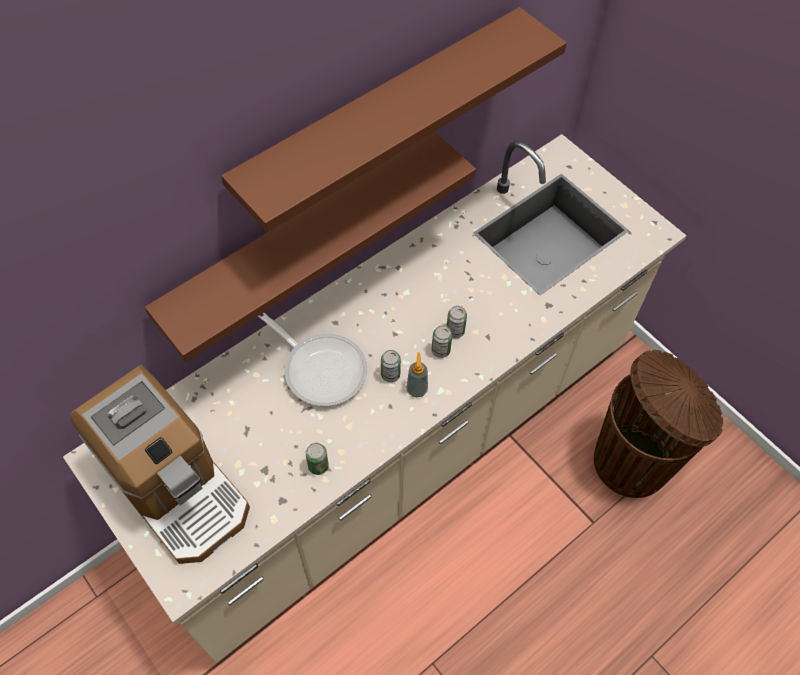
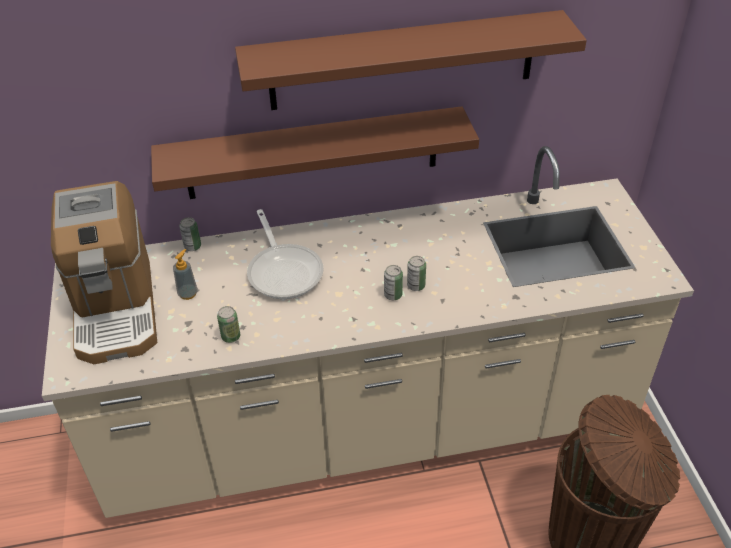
camera: 30 degrees right, 15 degrees down
(390, 374) = (337, 296): can -> can (192, 246)
(417, 389) = (352, 315): soap dispenser -> soap dispenser (188, 293)

